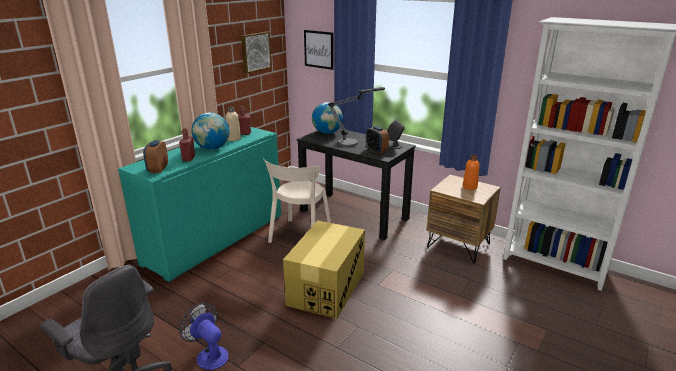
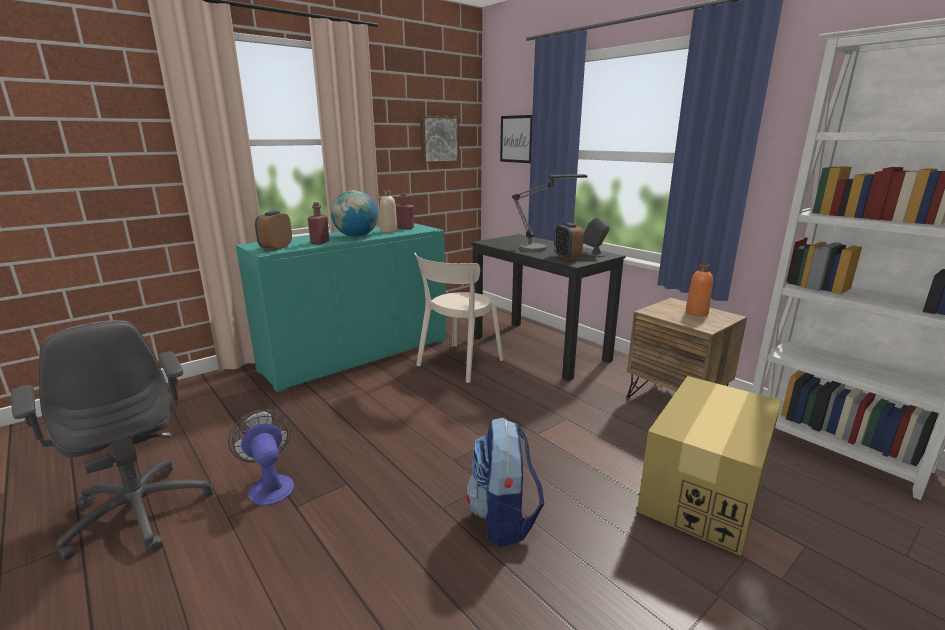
camera: 15 degrees right, 5 degrees down
(326, 288) = (464, 427): cardboard box -> cardboard box (703, 492)
(327, 133) = (514, 239): globe -> none
(378, 347) = (503, 519): none -> backpack

